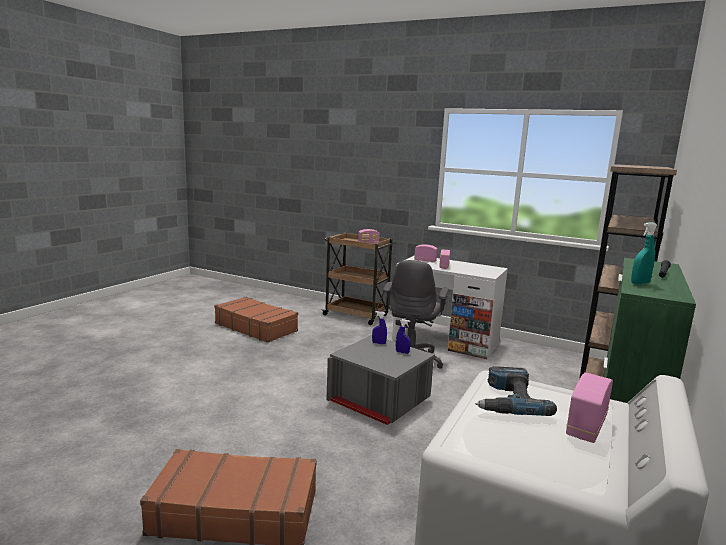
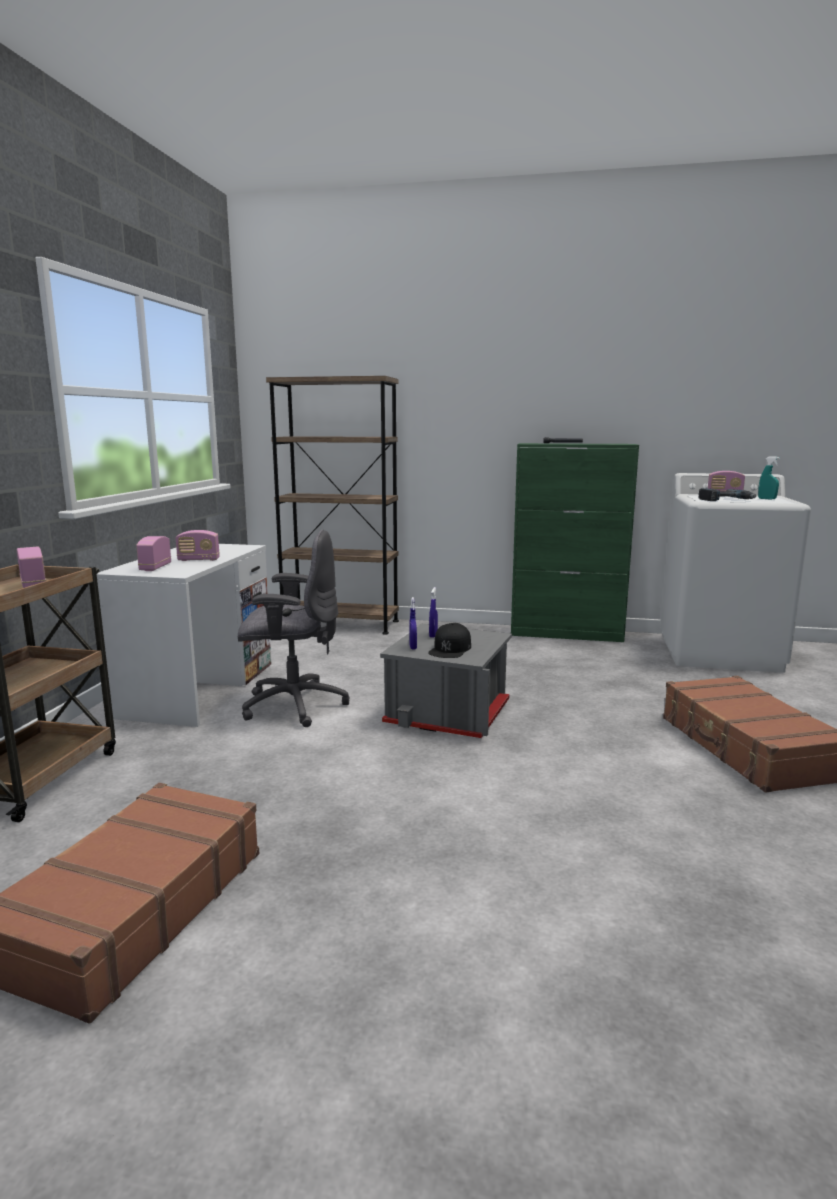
camera: 105 degrees left, 0 degrees up
(368, 352) = (450, 649): none -> black cap
(640, 283) = (606, 444): turquoise spray bottle -> turquoise spray bottle (767, 499)

